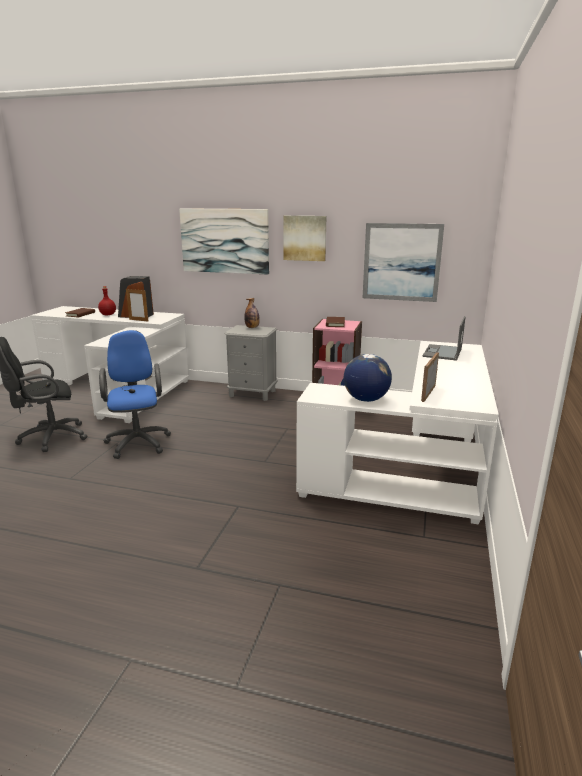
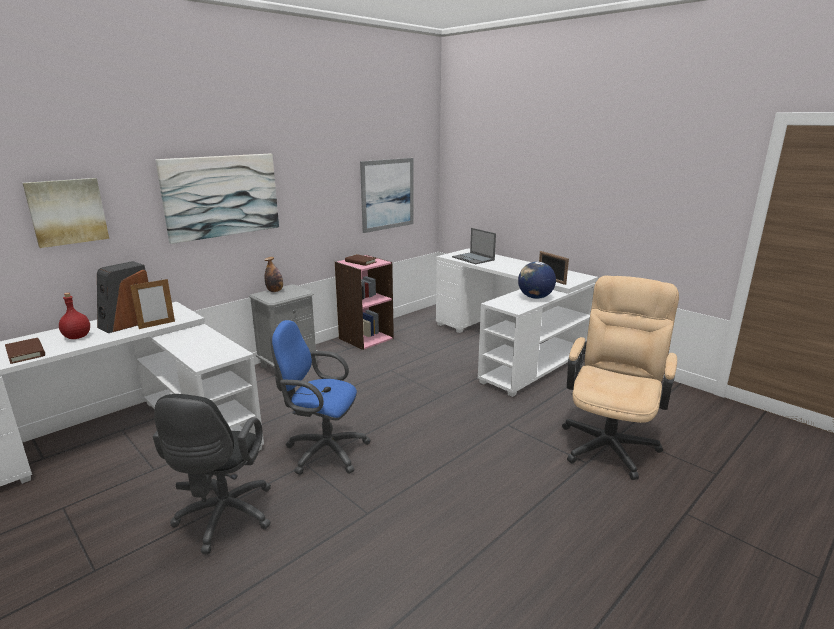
camera: 60 degrees left, 0 degrees up
(254, 578) = (610, 441): none -> beige office chair
(305, 238) = (309, 182): picture -> picture (67, 211)

